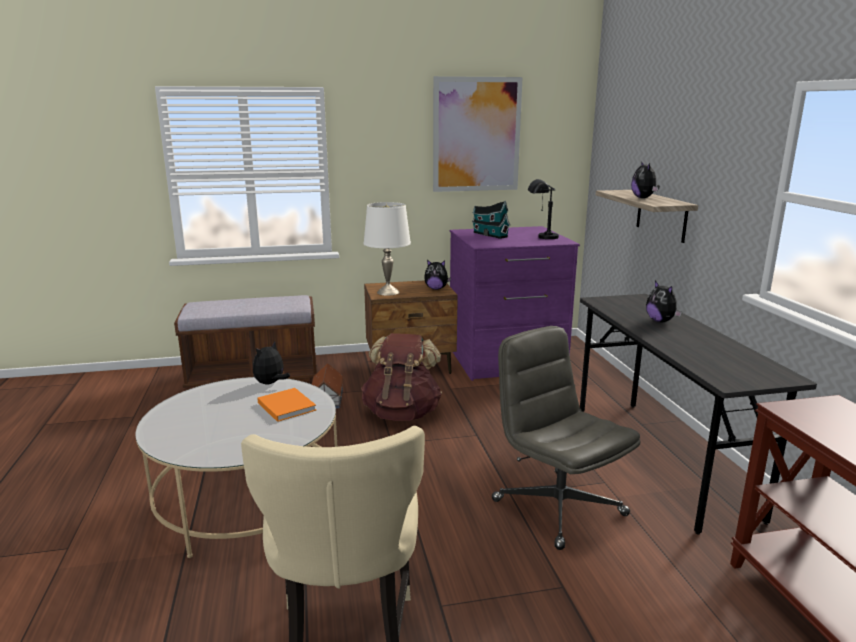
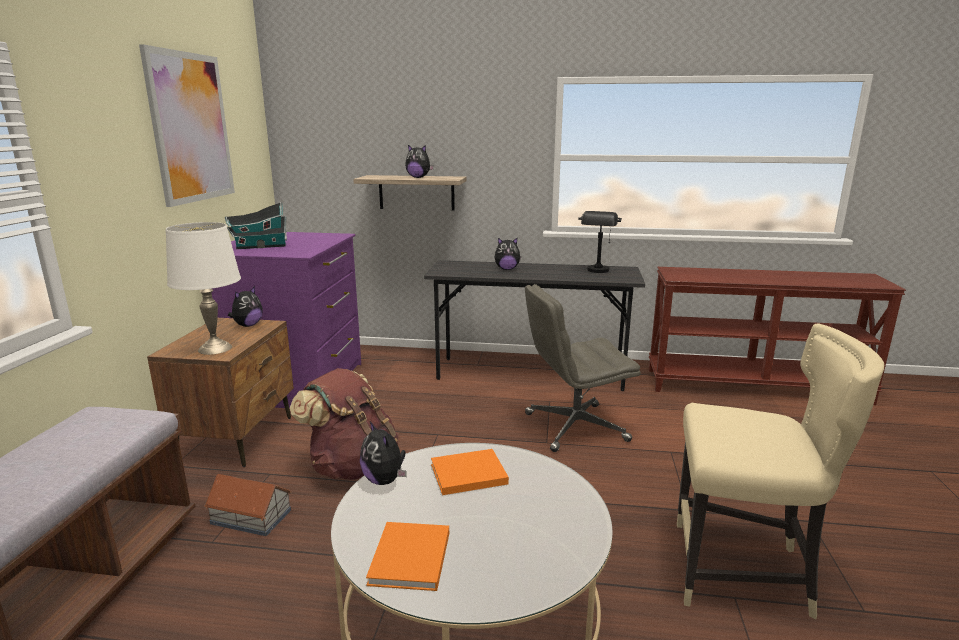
camera: 70 degrees left, 0 degrees up
(189, 406) = (409, 560): none -> orange book
(541, 237) = (309, 237): black table lamp -> black table lamp (597, 272)

